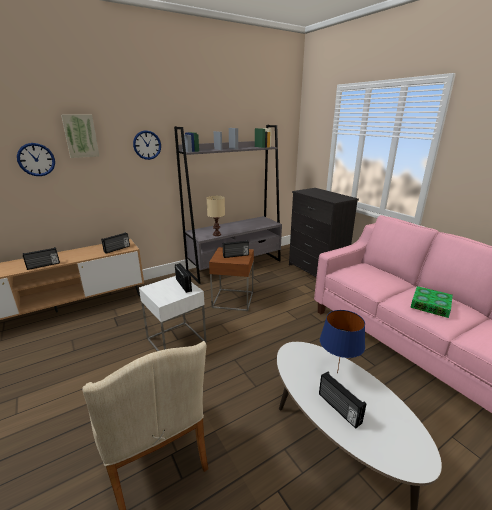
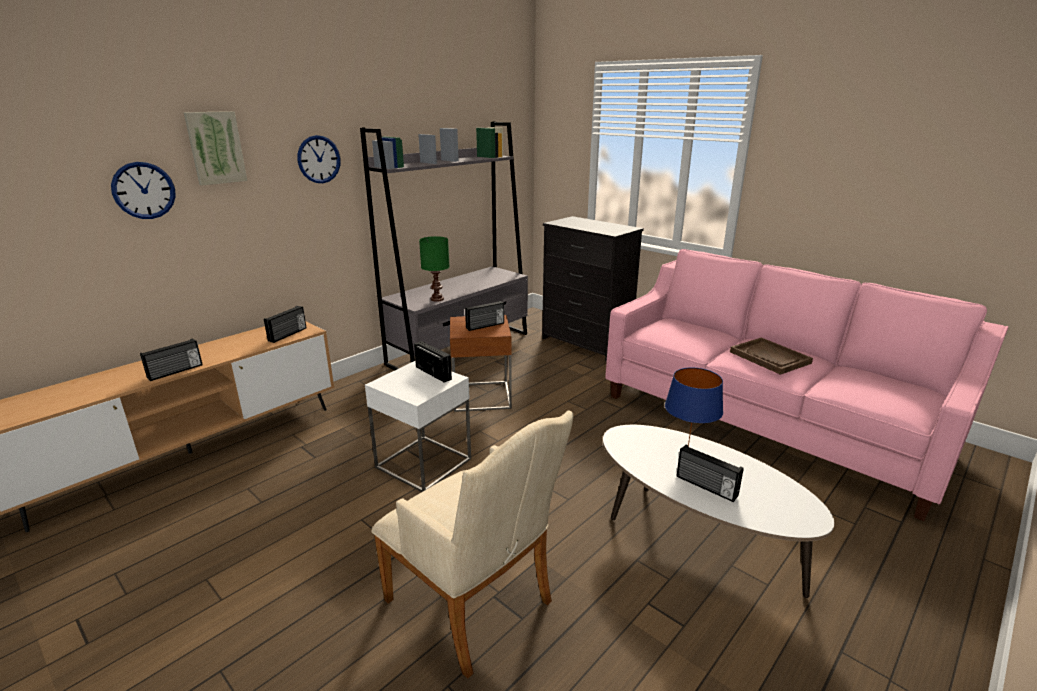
camera: 15 degrees left, 0 degrees up
(216, 234) = (436, 299): beige table lamp -> green table lamp
(430, 305) = (770, 357): book -> brown tray

